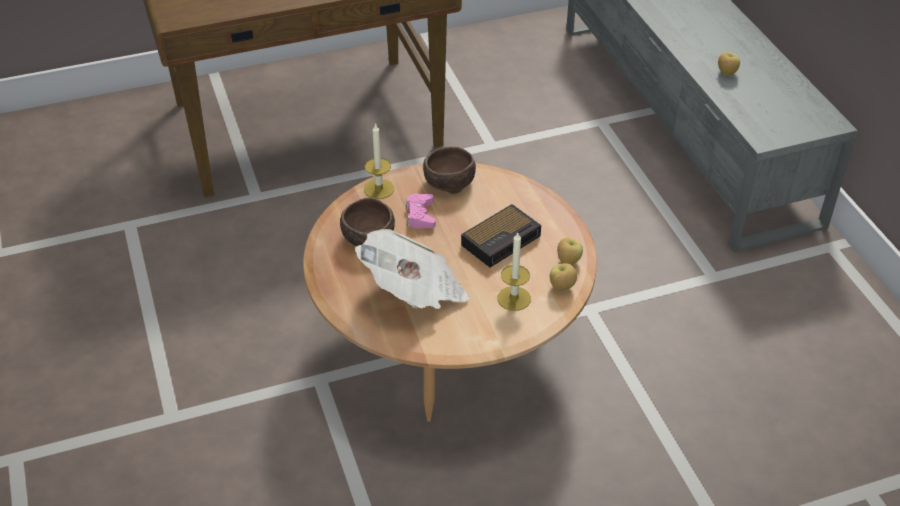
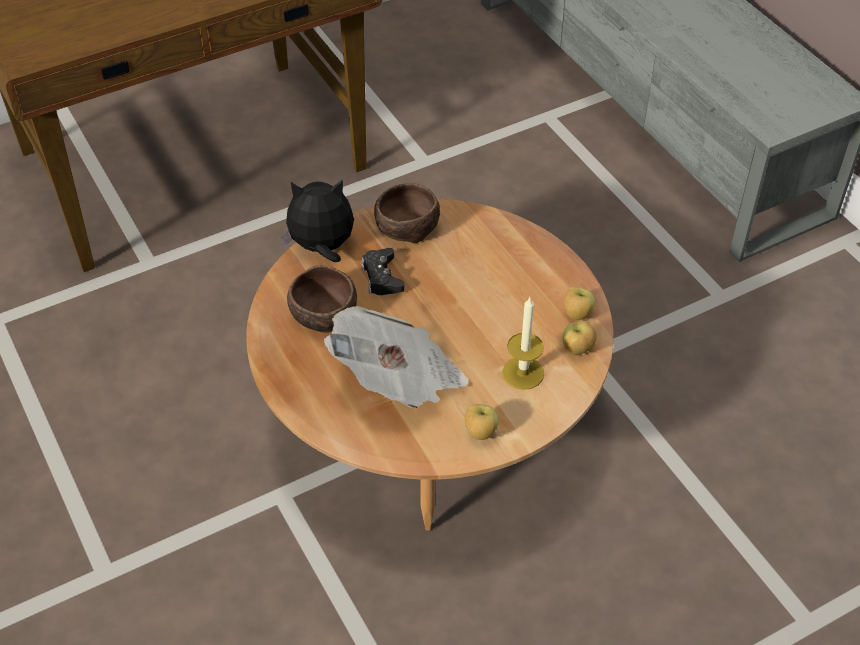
camera: 10 degrees left, 5 degrees up
(379, 189) = (322, 248): candle -> plush toy
(420, 215) = (382, 277): pink game controller -> black game controller
(502, 239) = (490, 296): alarm clock -> none
(726, 73) = (707, 48): apple -> apple (480, 433)

